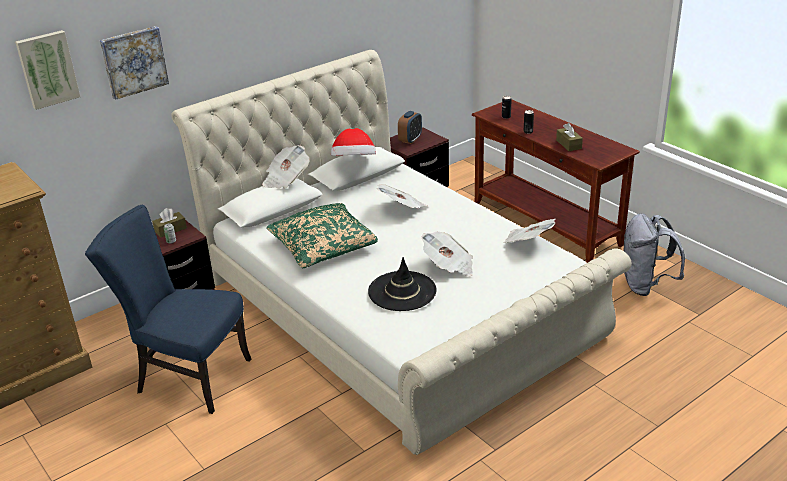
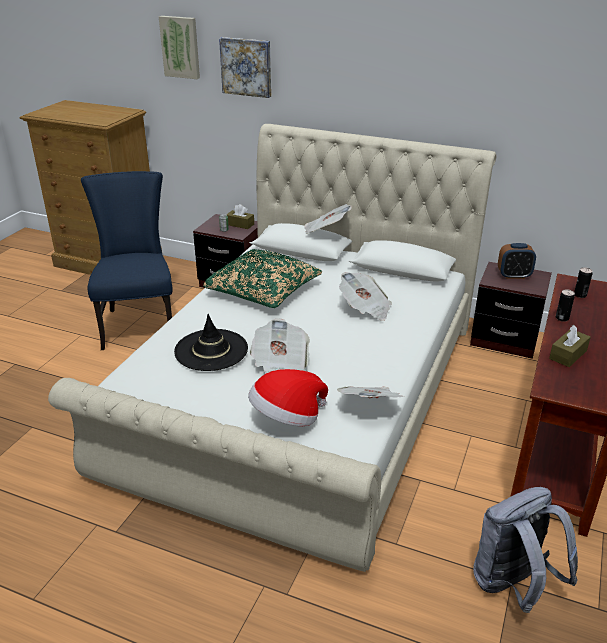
camera: 60 degrees right, 0 degrees up
(354, 163) = (390, 250): hat -> hat (287, 418)

